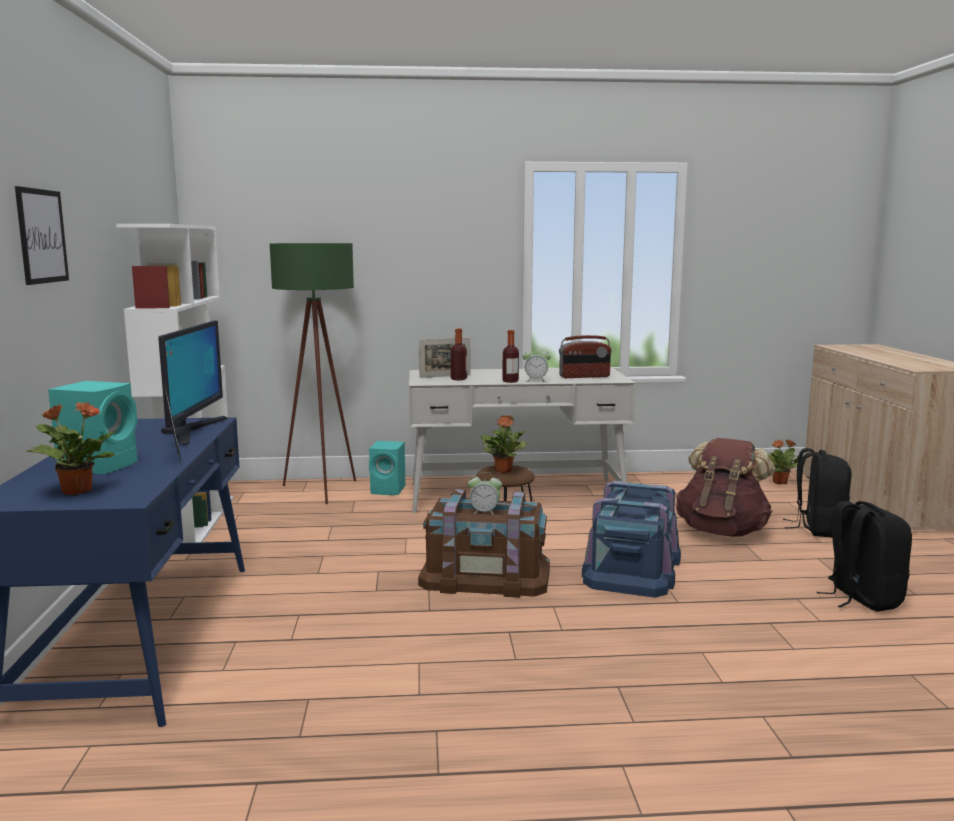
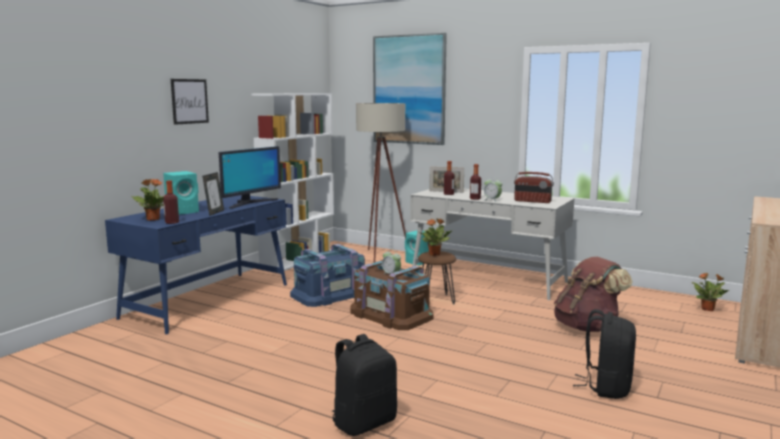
camera: 35 degrees right, 0 degrees up
(141, 490) = (172, 222): none -> bottle
(322, 493) = (381, 257): green floor lamp -> beige floor lamp
(339, 222) = (409, 89): none -> picture
(631, 568) = (481, 331): blue storage box -> blue storage box (330, 294)
(818, 529) = (669, 343): black backpack -> black backpack (364, 422)

